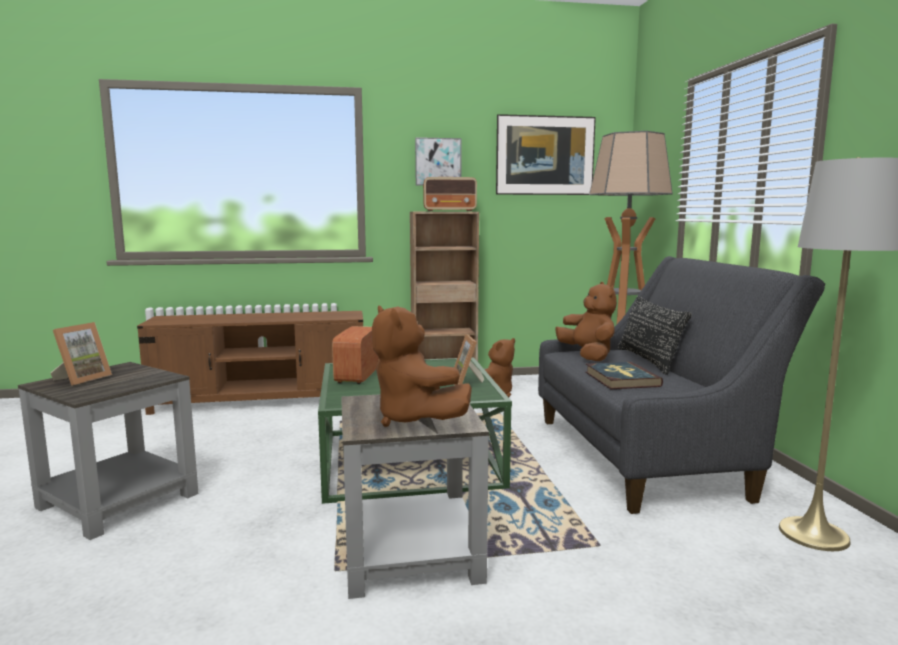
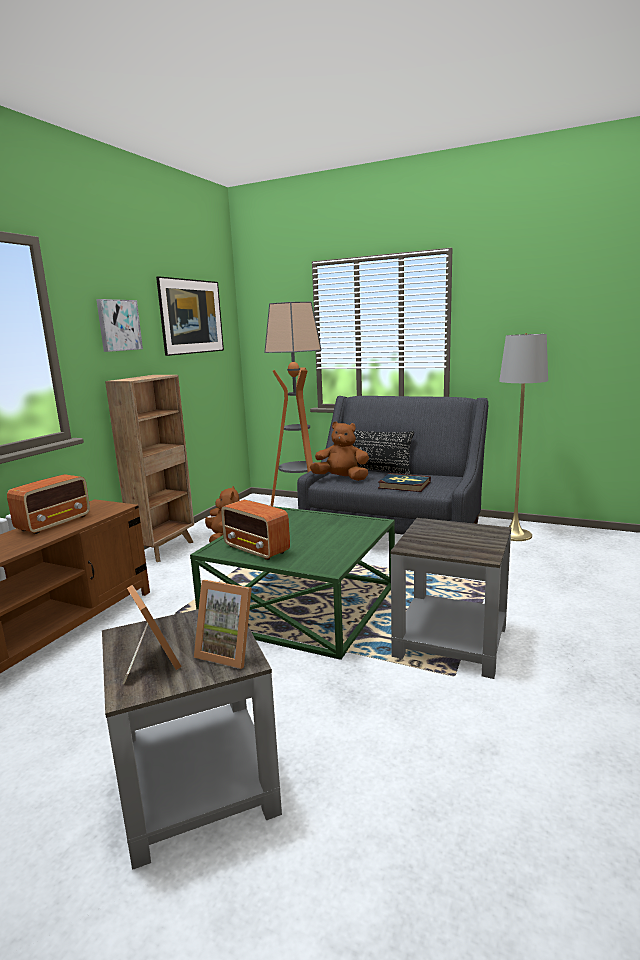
camera: 55 degrees left, 5 degrees up
(414, 419) = (471, 539): brown plush toy -> none
(450, 211) = (148, 376): radio -> radio (55, 523)
(467, 384) = (339, 521): picture frame -> picture frame (229, 652)

